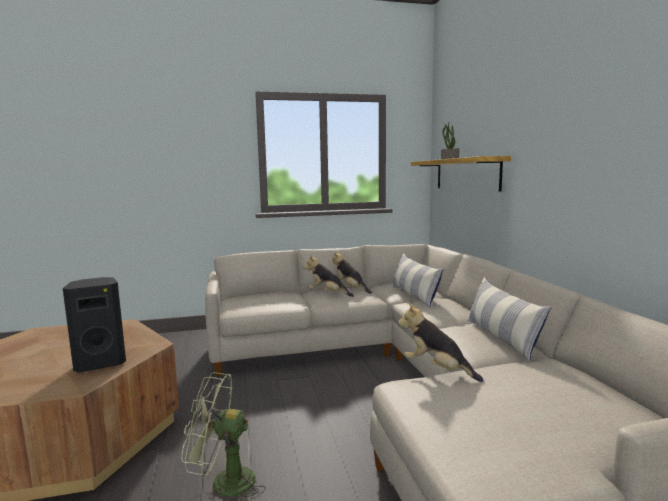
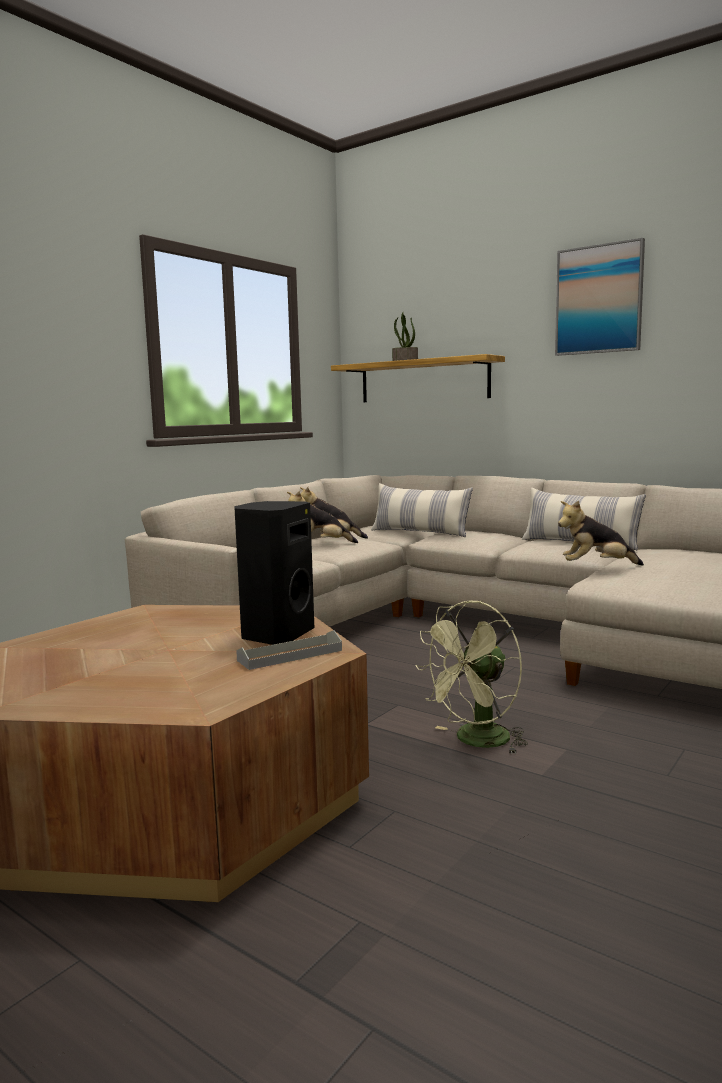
camera: 40 degrees left, 0 degrees up
(61, 381) = (290, 655): none -> grey tray
(577, 102) = (599, 299): none -> picture

